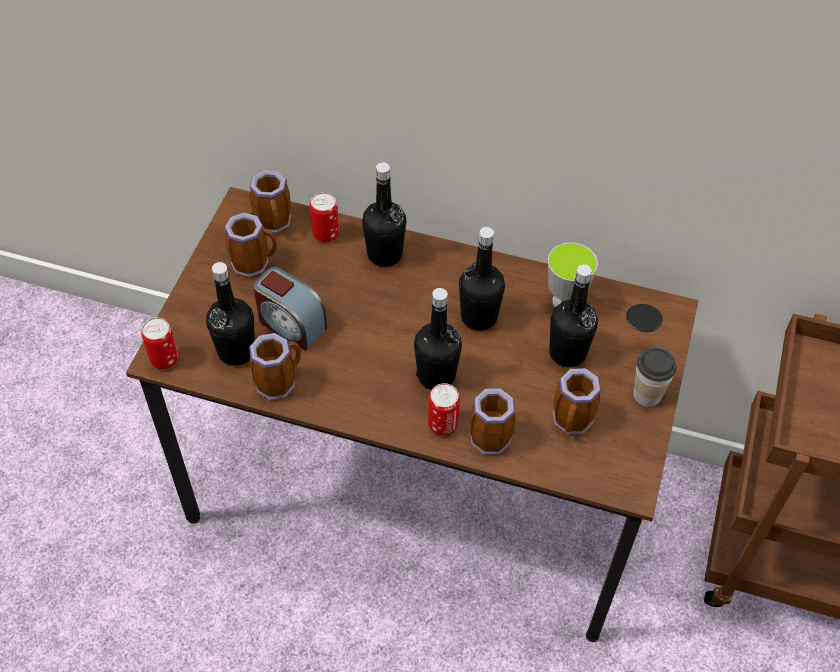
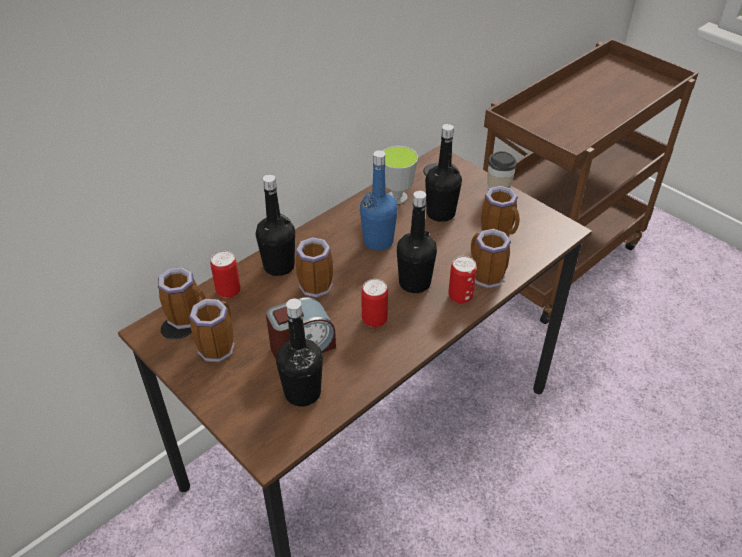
camera: 60 degrees left, 10 degrees down
(164, 359) = (272, 448): can -> can (374, 320)
(278, 381) = (354, 376): mug -> mug (314, 284)
(479, 317) = (378, 241): black bottle -> blue bottle

